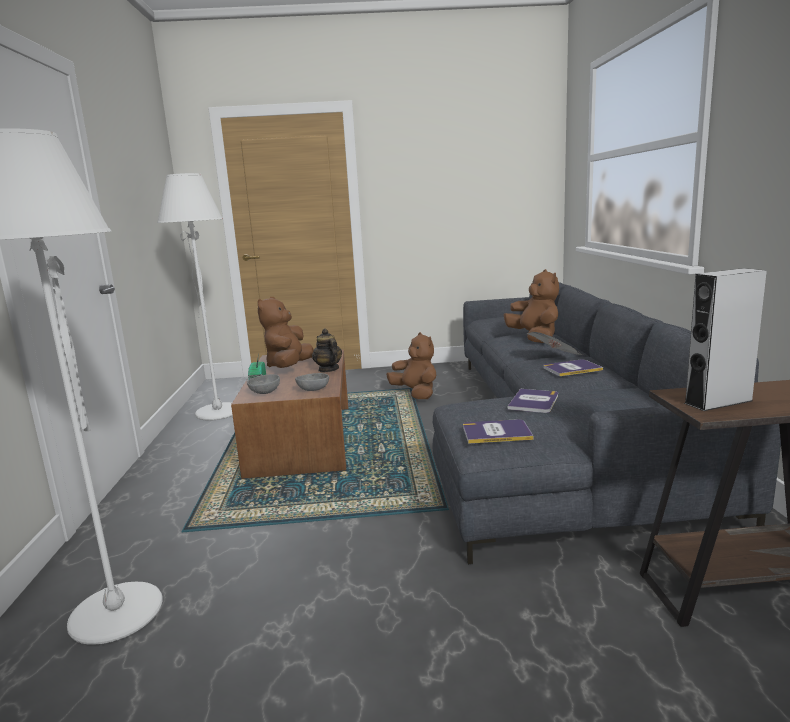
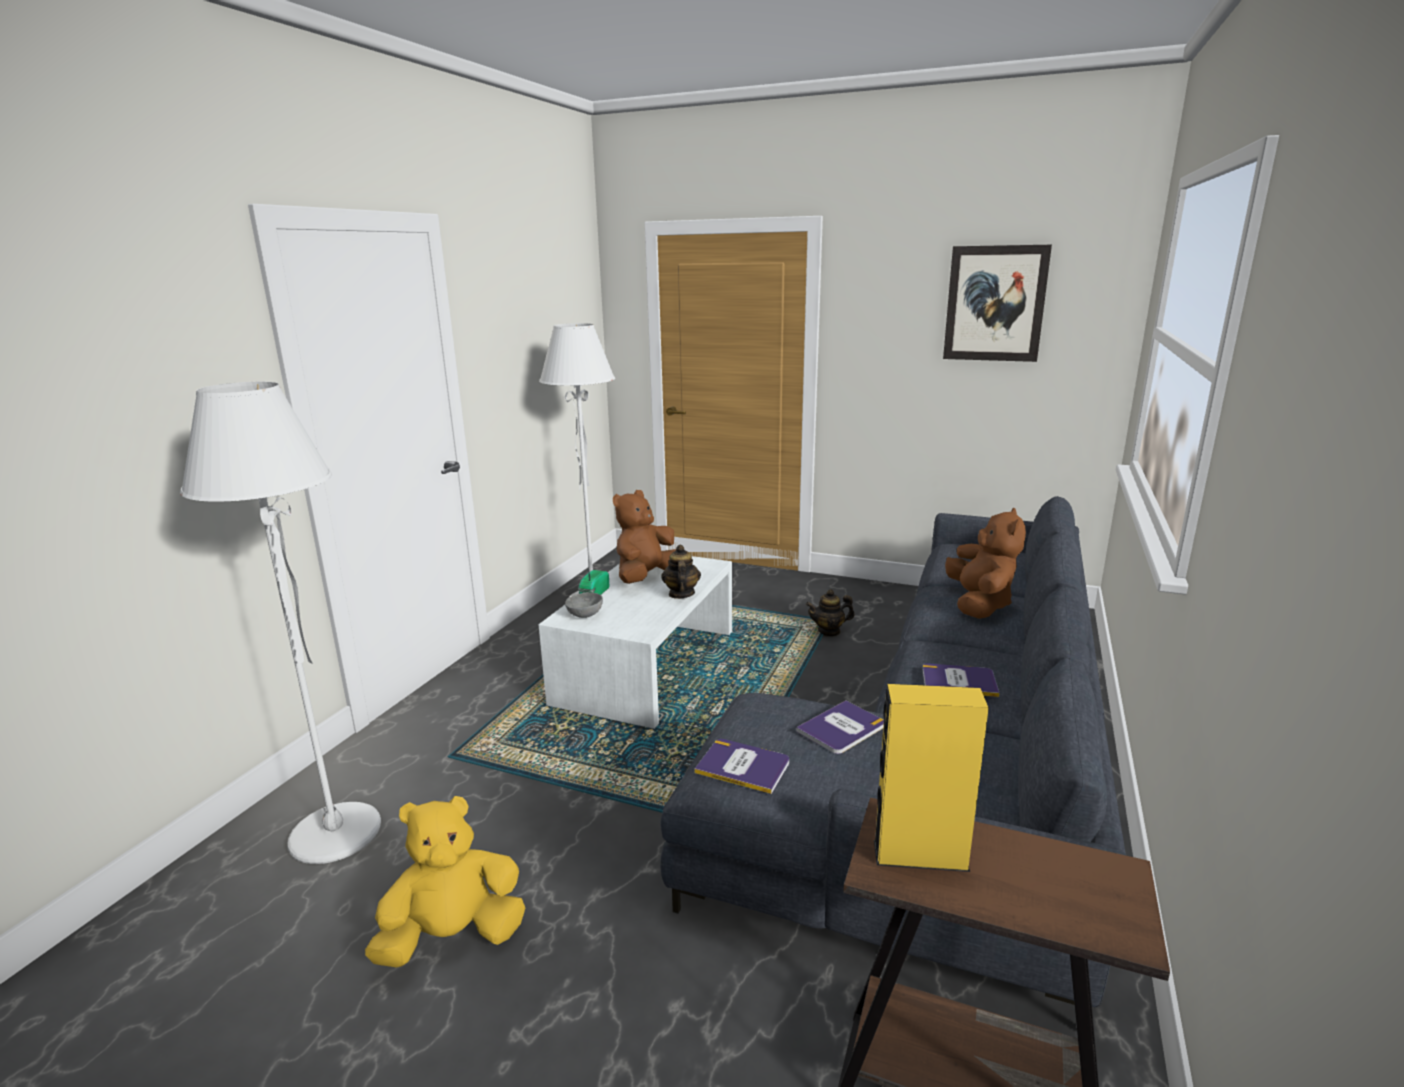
camera: 25 degrees right, 5 degrees up
(303, 438) = (648, 666): brown coffee table -> white coffee table
(307, 640) = (453, 937): none -> yellow plush toy
(313, 389) = (634, 624): grey bowl -> none
(416, 394) = (829, 631): brown plush toy -> teapot
(476, 157) = (995, 303): none -> picture
(555, 358) = (967, 651): newspaper -> none
(718, 402) = (920, 855): grey speaker -> yellow speaker

